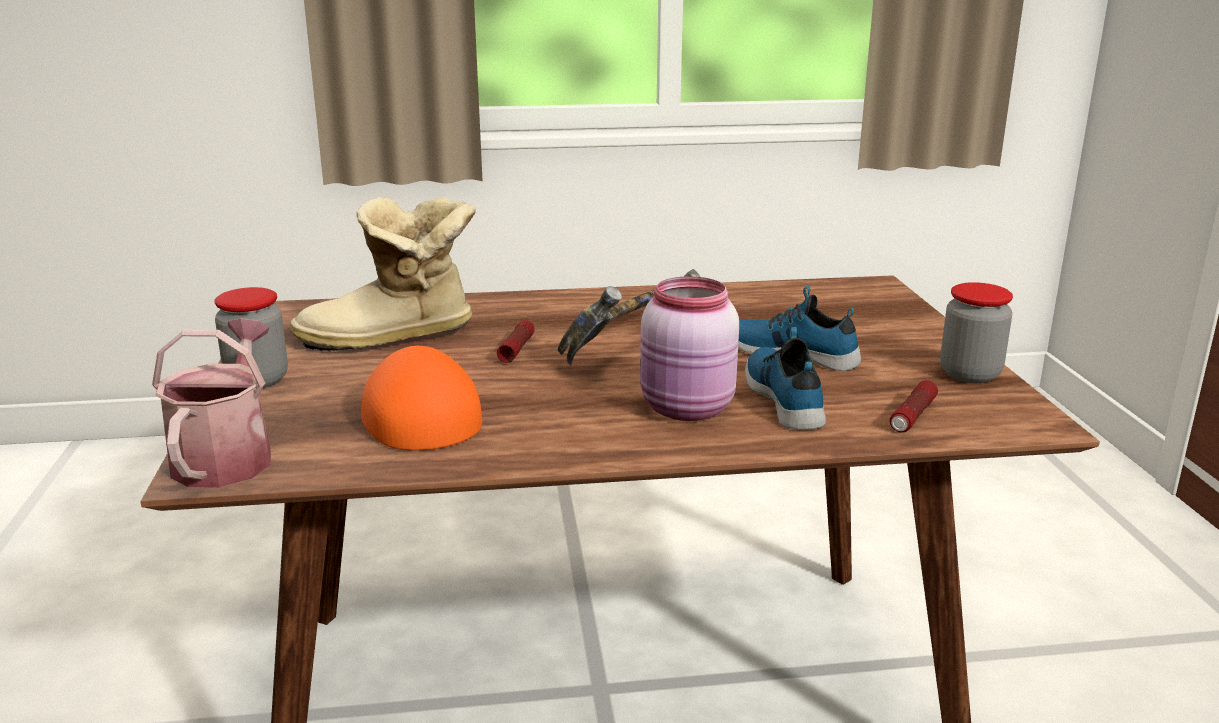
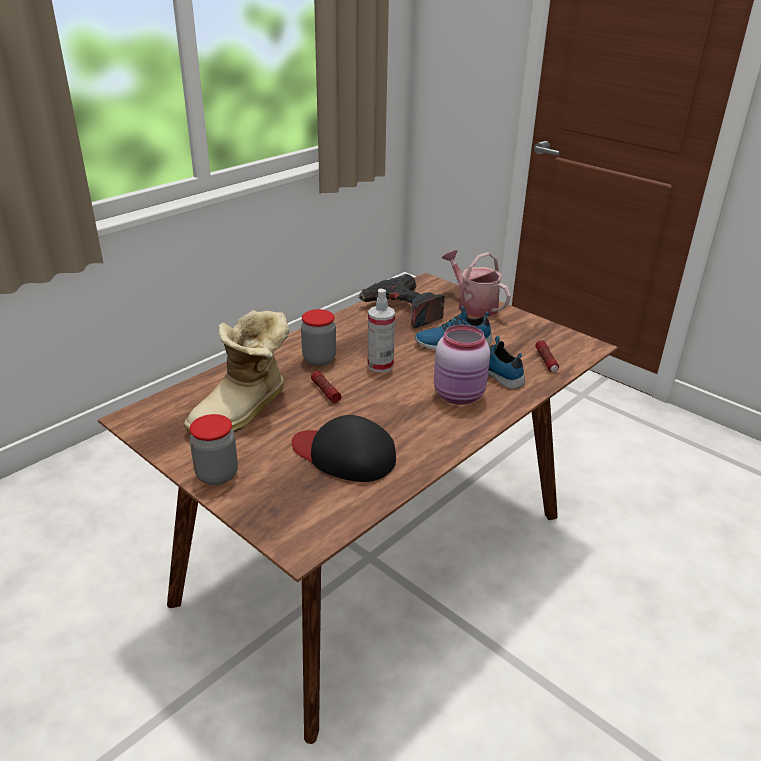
camera: 40 degrees left, 10 degrees up
(227, 456) = (294, 529): watering can -> watering can (473, 305)
(418, 413) = (344, 455): orange cap -> black cap
(636, 346) = (380, 365): hammer -> spray bottle
(778, 303) = (402, 310): none -> power drill
(969, 374) = (535, 327): jar -> jar (319, 359)

